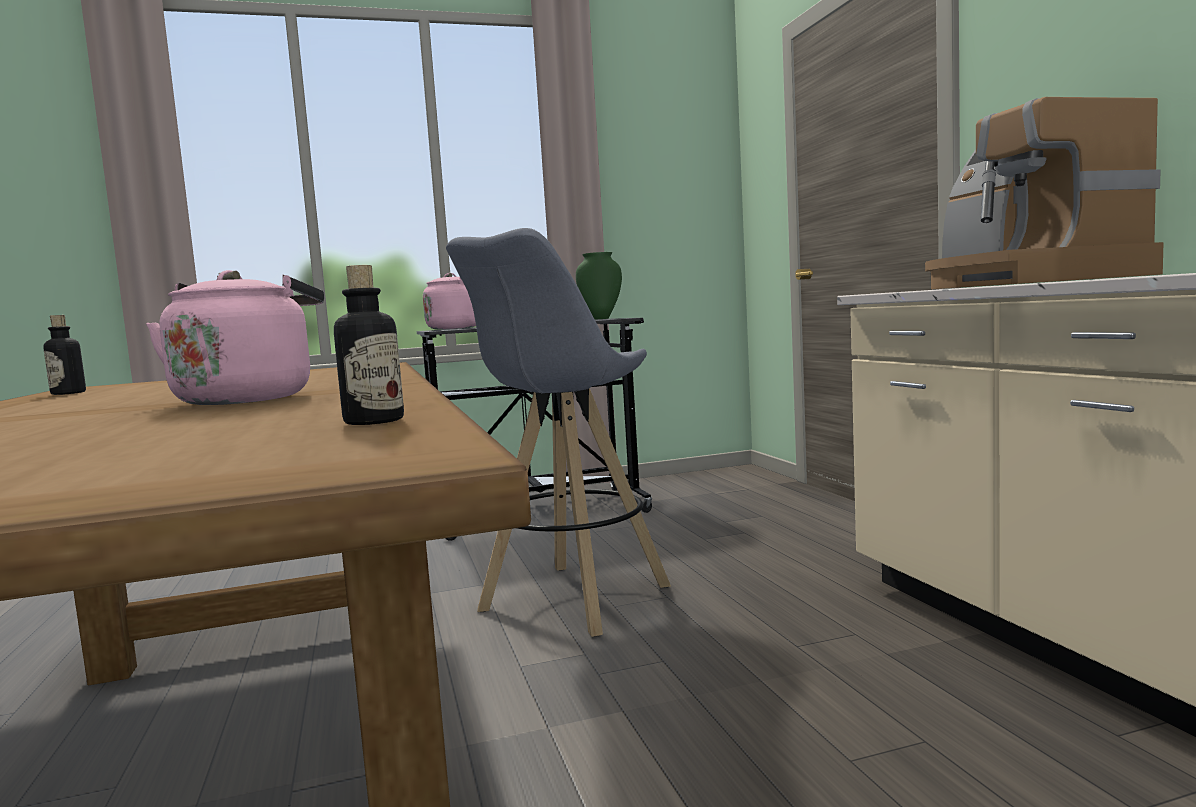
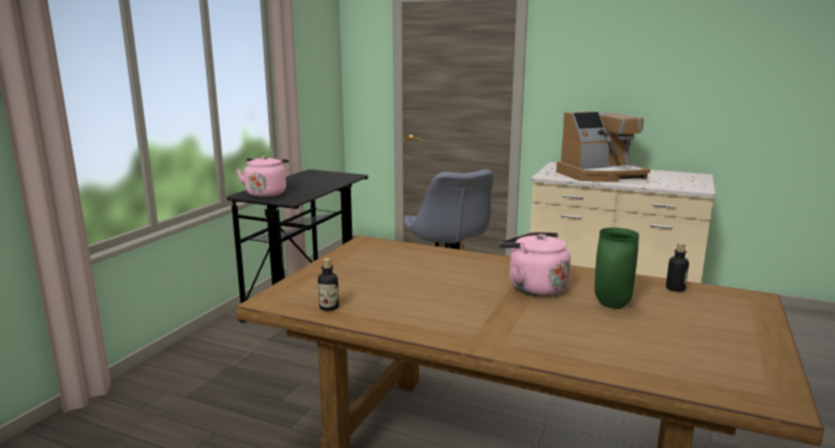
camera: 50 degrees left, 10 degrees up
(601, 319) = (322, 173): green vase -> green vase (610, 304)
(1022, 283) = (601, 175): coffee machine -> coffee machine turned 45 degrees counterclockwise

